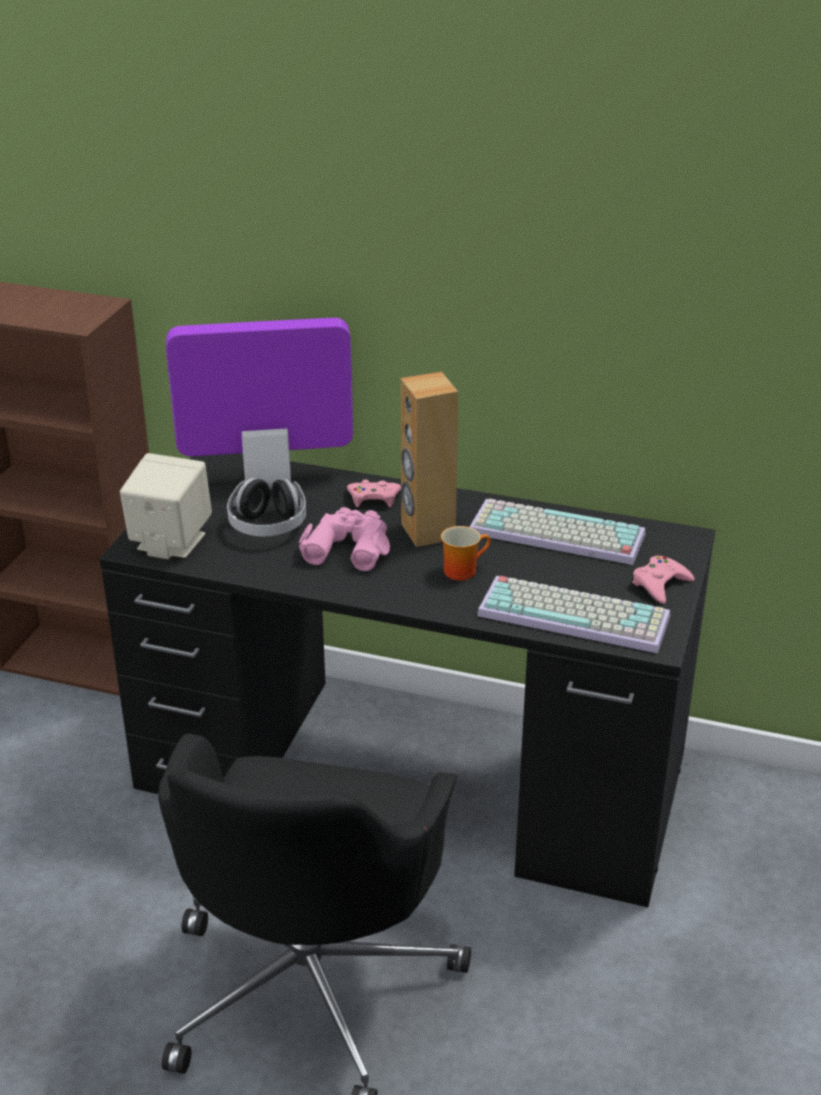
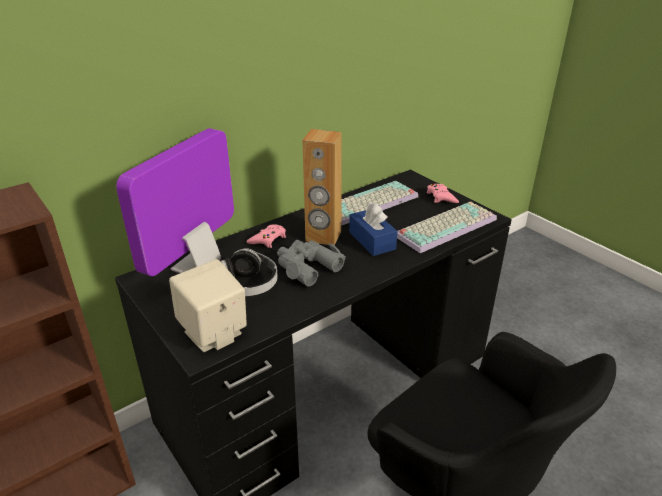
camera: 55 degrees left, 0 degrees up
(348, 546) = (307, 266): pink binoculars -> grey binoculars
(462, 569) = (372, 240): mug -> blue tissue box

